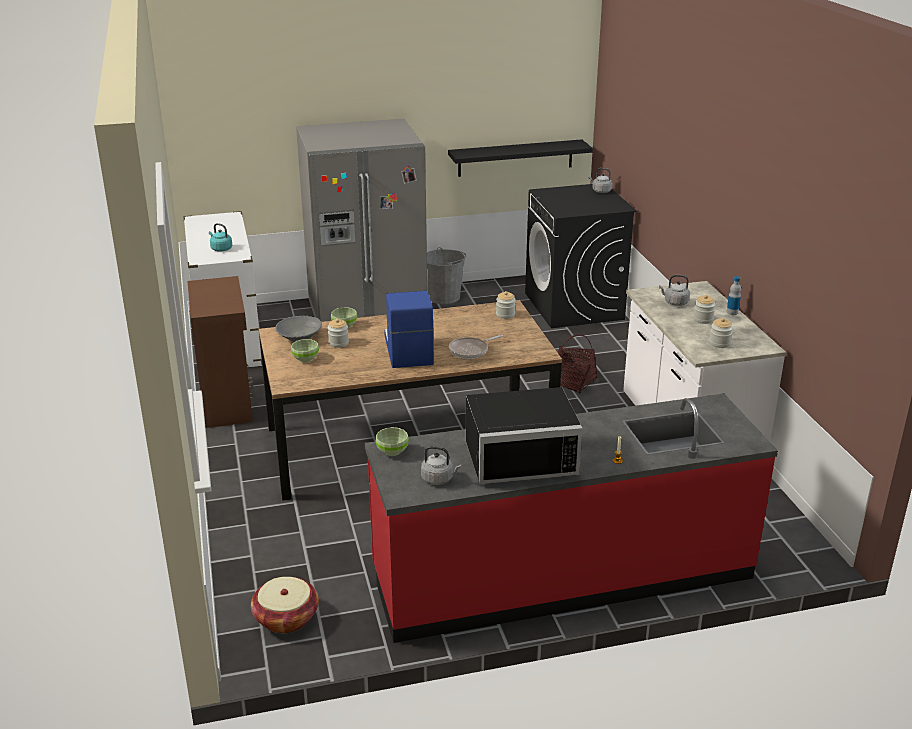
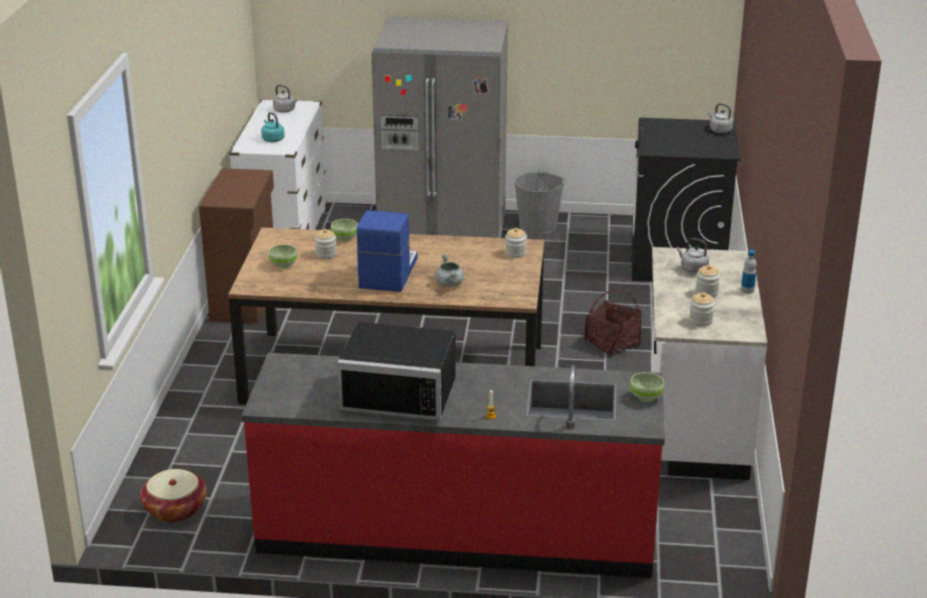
camera: 20 degrees right, 0 degrees up
(299, 338) = (293, 243): grey bowl -> none
(392, 452) = (285, 365): green bowl -> green bowl (645, 397)
(439, 479) = (308, 398): grey kettle -> grey kettle (285, 110)
(471, 350) = (450, 284): frying pan -> grey cooking pot
(515, 158) = (639, 78): black shelf -> none

